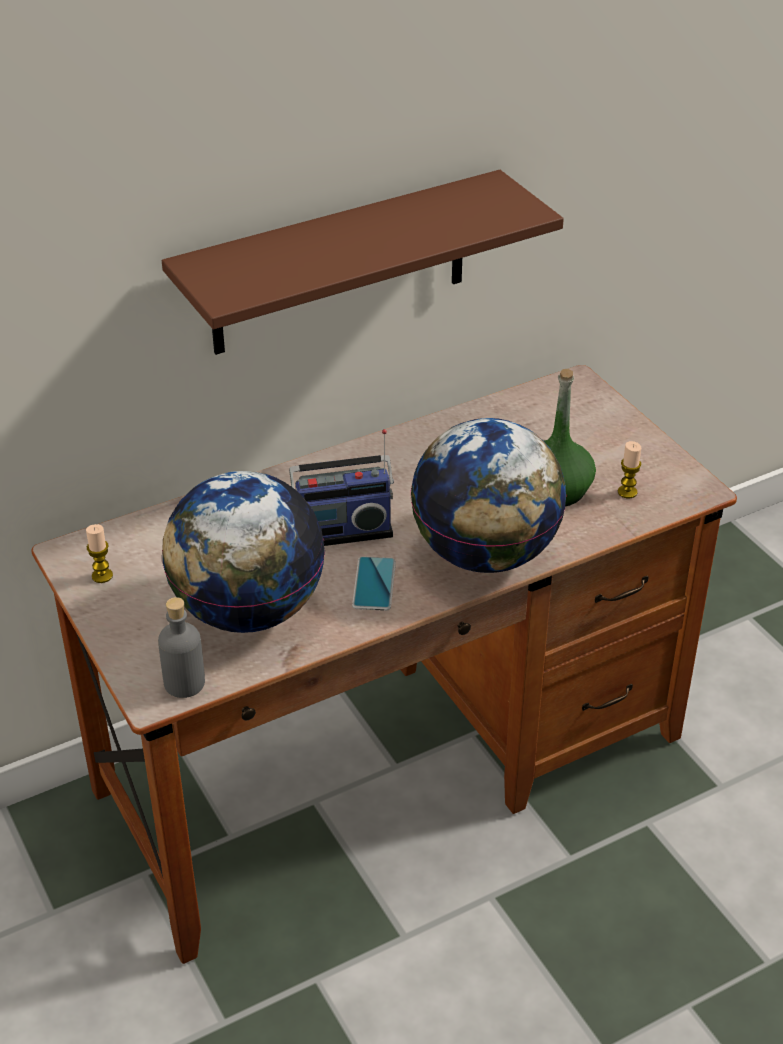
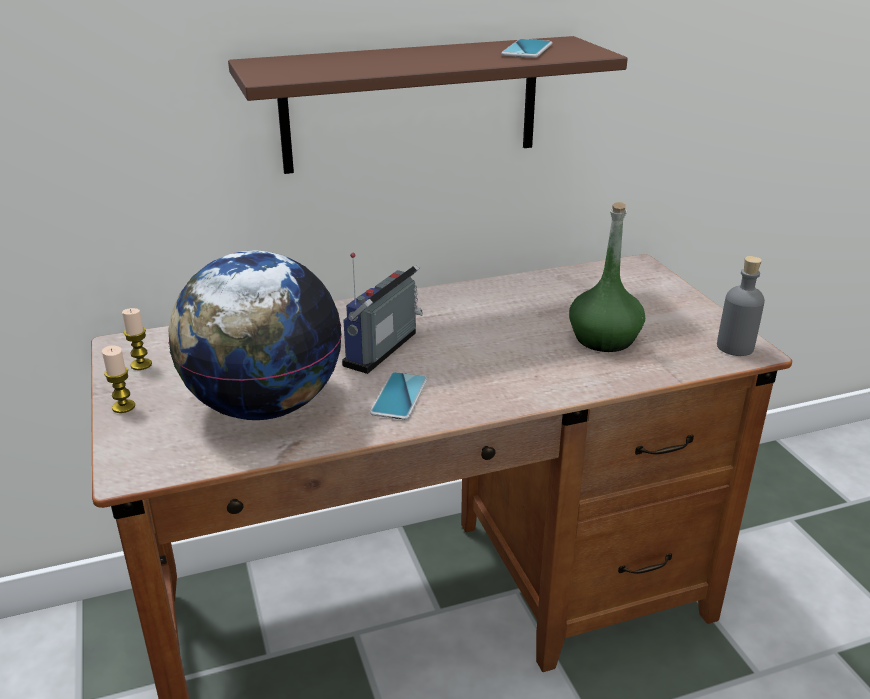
camera: 10 degrees right, 10 degrees down
(184, 683) = (168, 462): grey bottle -> grey bottle (735, 347)
(343, 530) = (385, 351): radio -> radio turned 120 degrees clockwise
(461, 211) = (527, 50): none -> phone
(485, 554) = (520, 382): globe -> none
(627, 492) = (676, 346): candle -> candle (123, 407)

